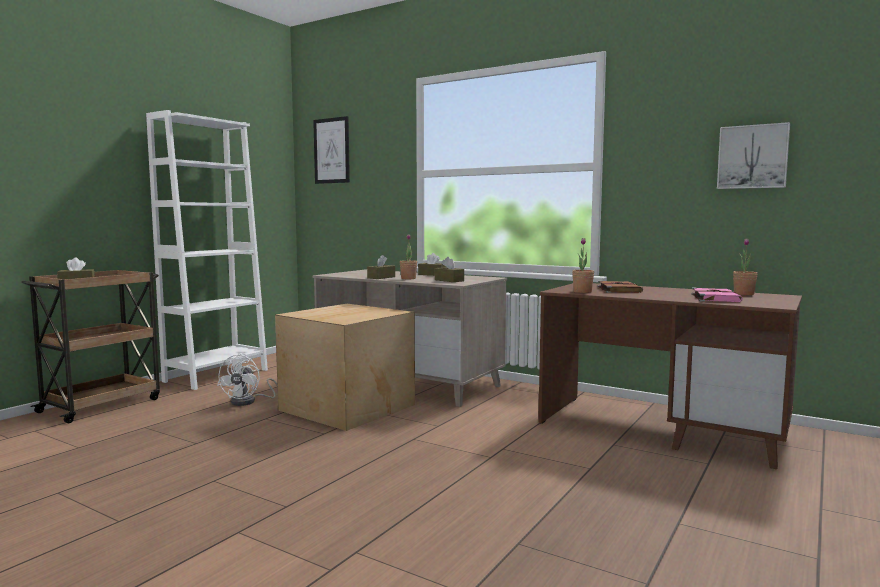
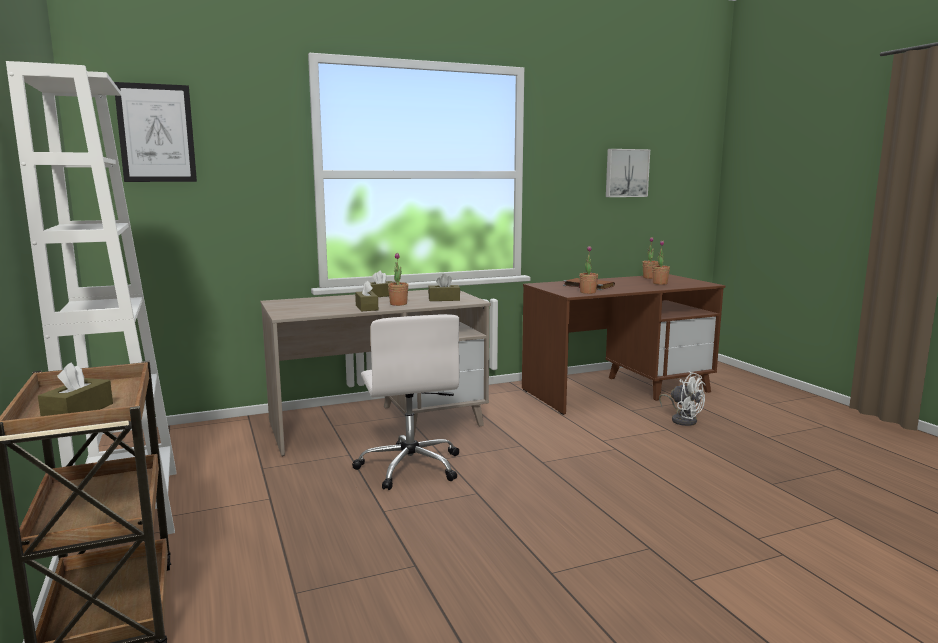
camera: 55 degrees left, 5 degrees up
(248, 401) = (300, 508): white fan -> white fan (682, 419)
(345, 407) = (410, 466): cardboard box -> white office chair
(715, 298) = (660, 283): pink book -> potted plant

